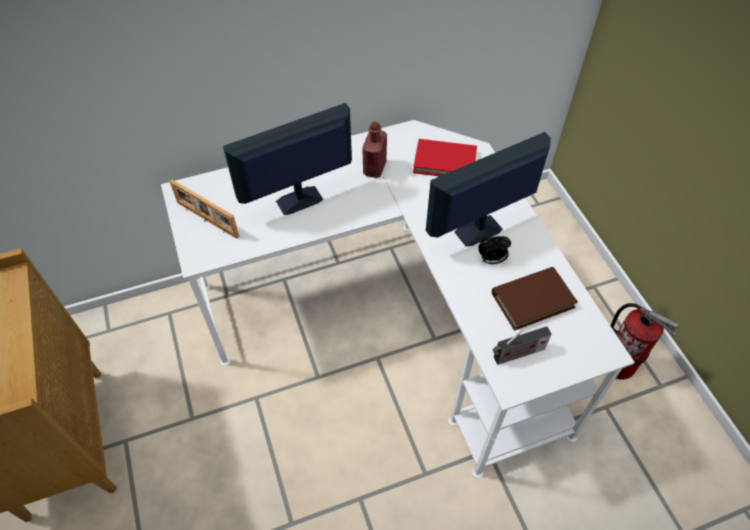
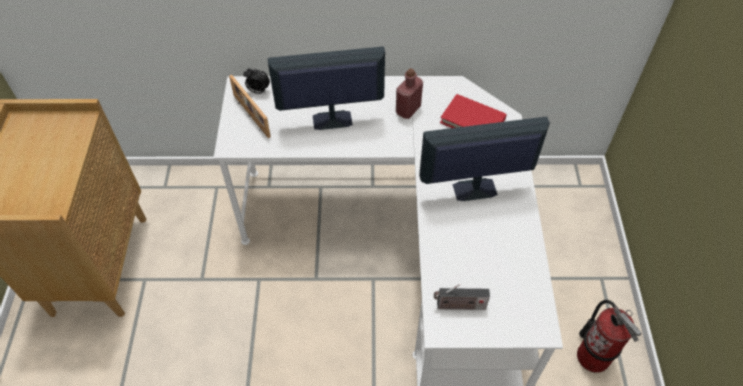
camera: 20 degrees right, 0 degrees up
(491, 260) = (474, 219): alarm clock -> alarm clock (258, 91)
(532, 300) = (495, 264): brown book -> none

